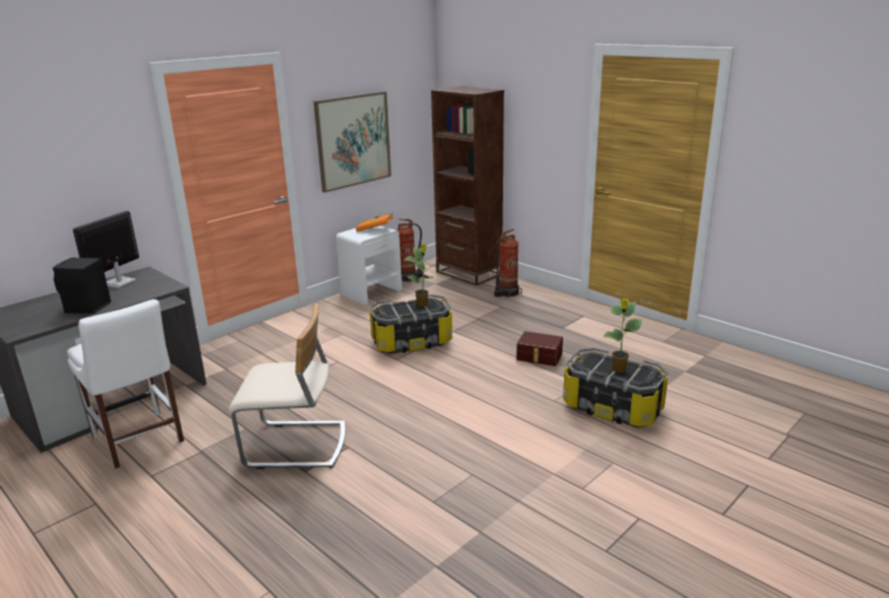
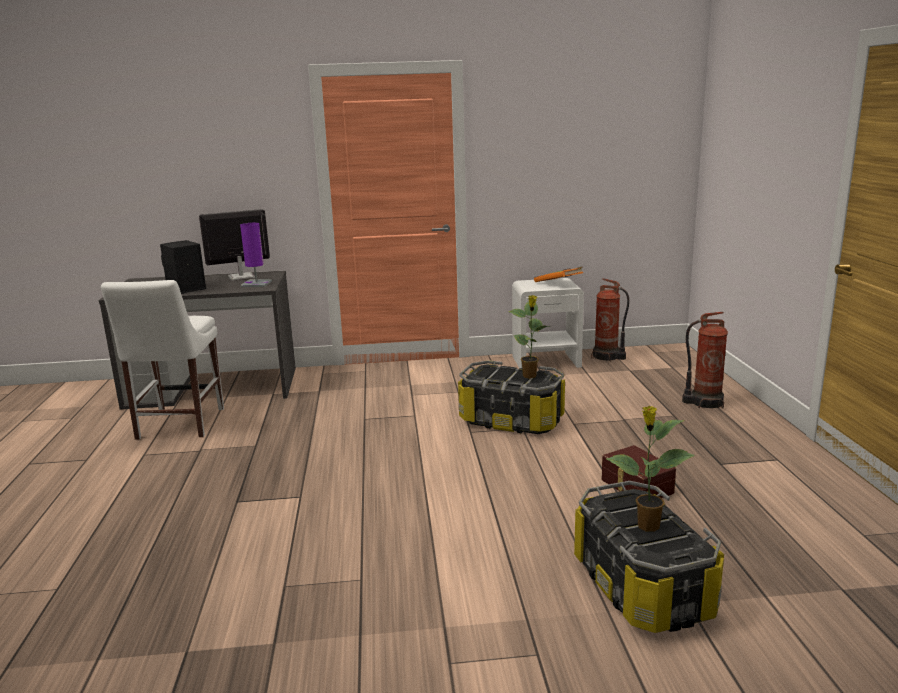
camera: 40 degrees right, 5 degrees down
(154, 285) = (256, 284): none -> purple table lamp
(296, 446) = (264, 476): beige chair -> none
(353, 140) = (554, 173): picture -> none
(468, 273) = (687, 369): brown bookcase -> none

